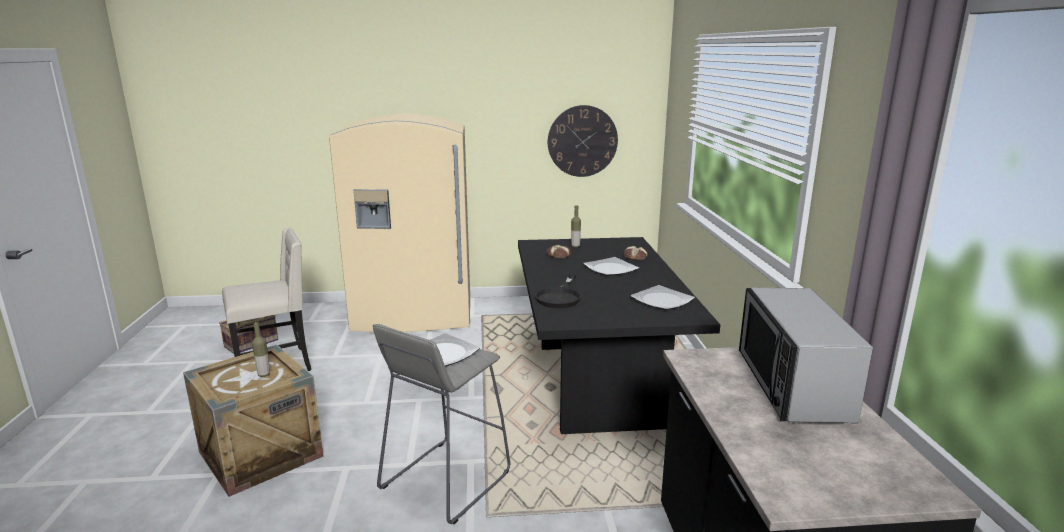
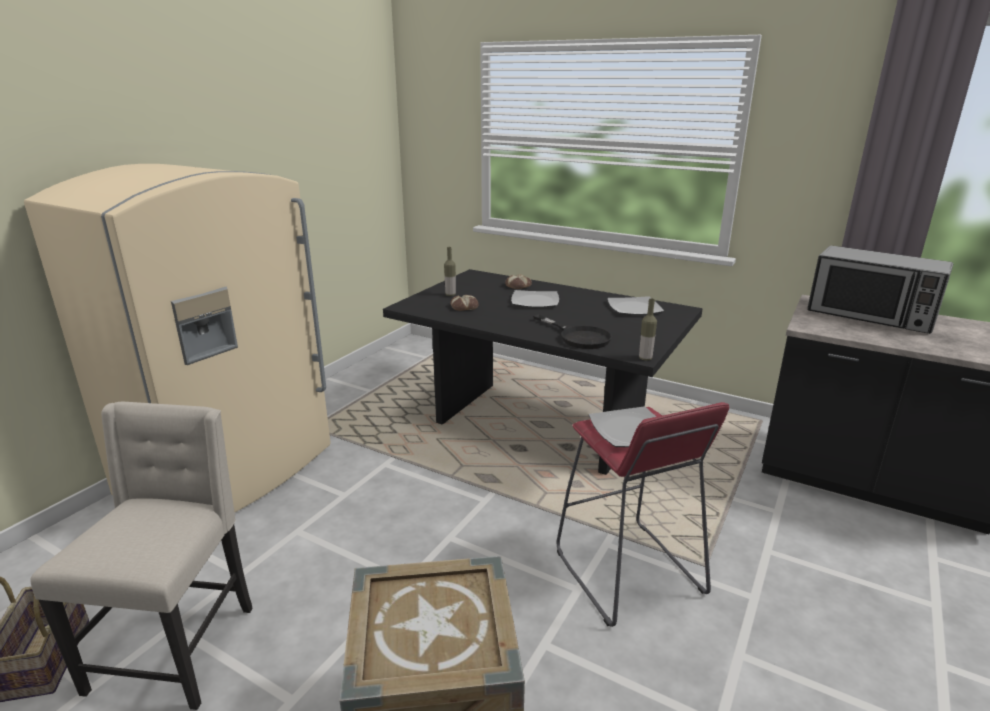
camera: 55 degrees left, 5 degrees up
(264, 374) = (443, 603): bottle -> bottle (645, 358)
(444, 480) = (627, 573): grey stool -> red stool
(582, 141) = (337, 177): wall clock -> none

